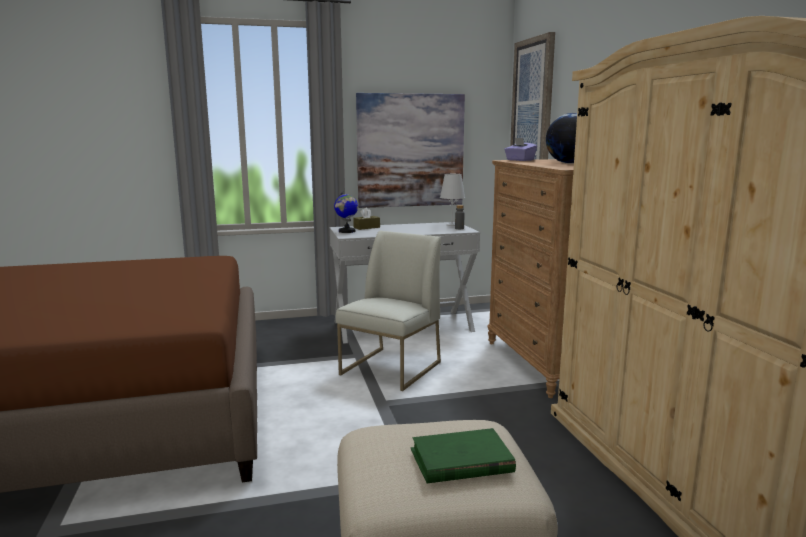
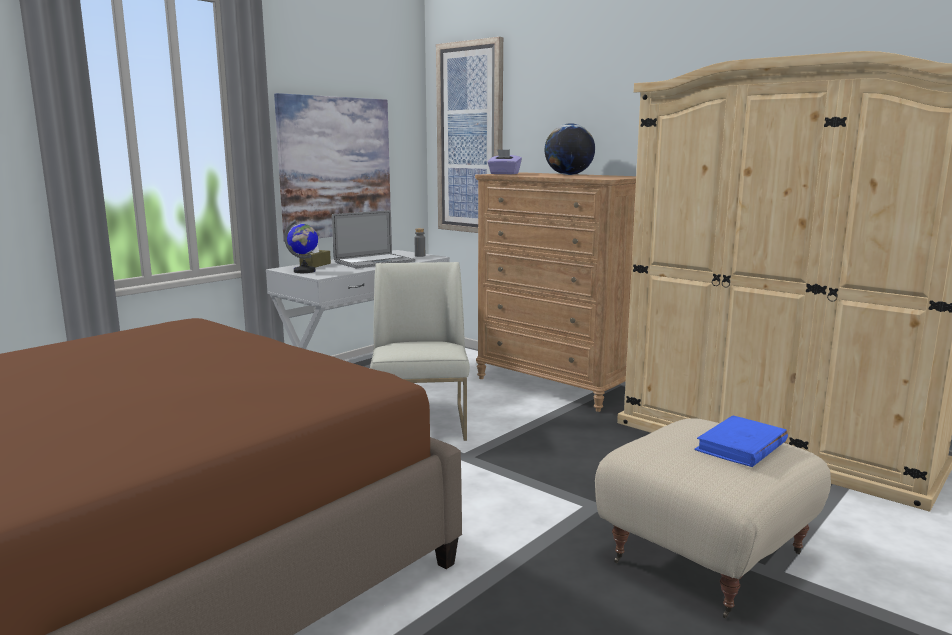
camera: 35 degrees left, 0 degrees up
(412, 229) = (374, 262): none -> laptop
(451, 225) = (401, 253): white table lamp -> none
(461, 461) = (741, 446): green book -> blue book

